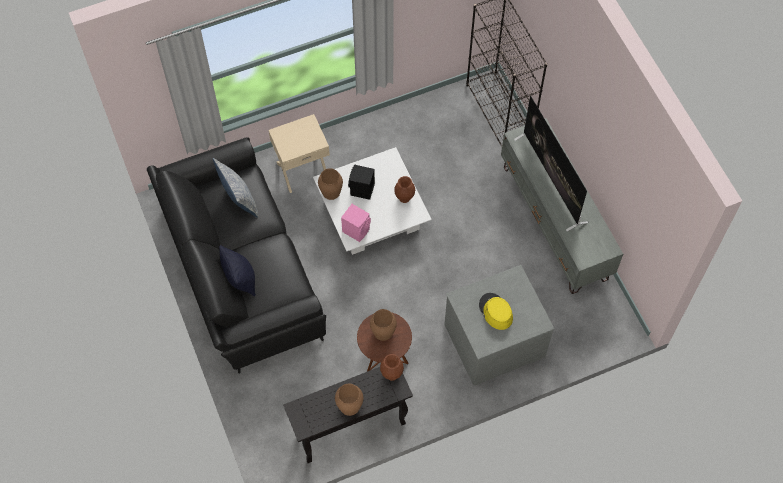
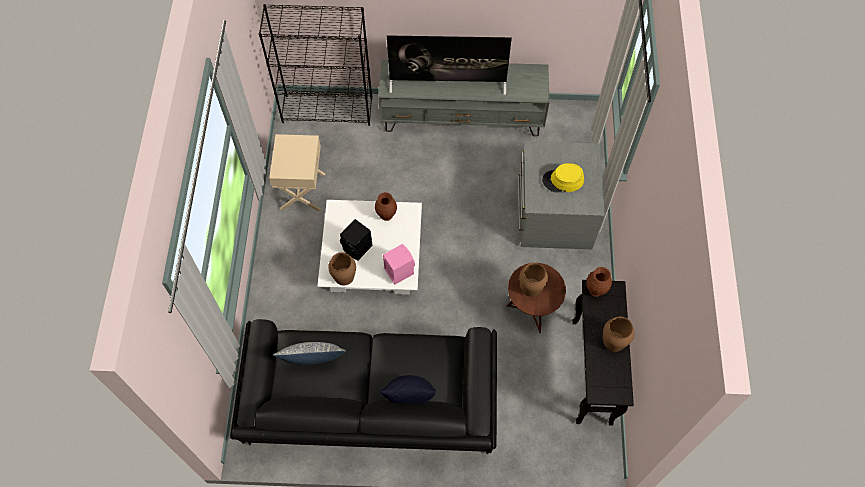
camera: 65 degrees left, 0 degrees up
(302, 169) = (289, 301): beige nightstand -> beige nightstand (302, 191)

